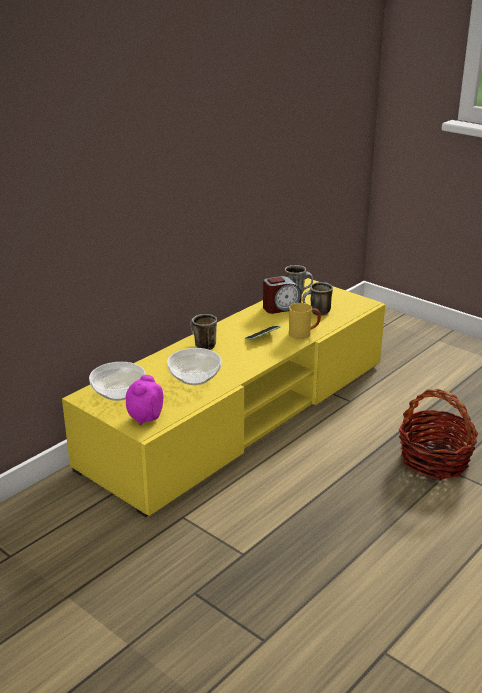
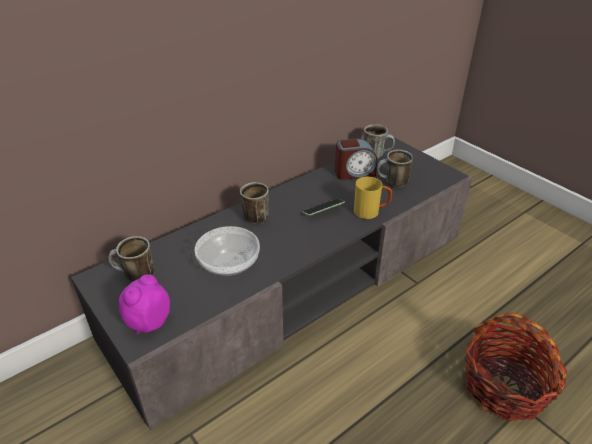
camera: 10 degrees right, 10 degrees up
(118, 393) = (135, 277): bowl -> mug
(241, 413) = (296, 285): yellow tv stand -> grey tv stand

